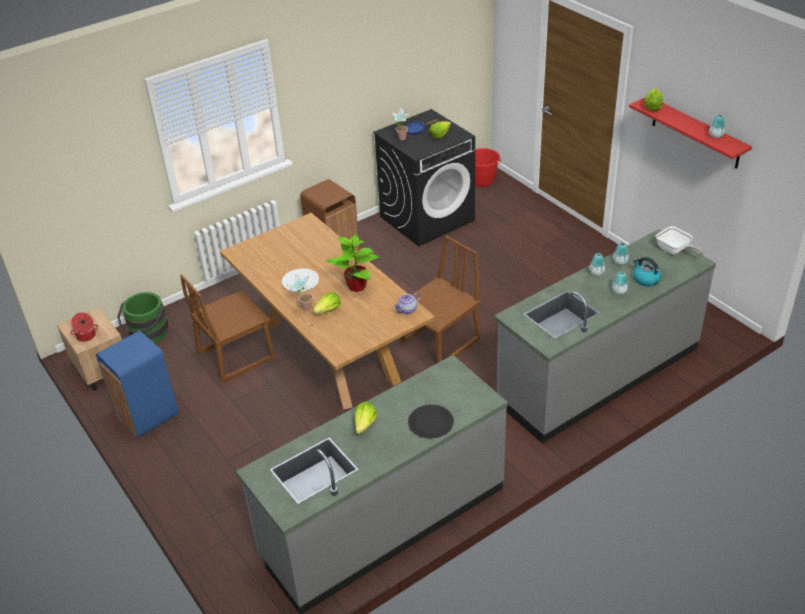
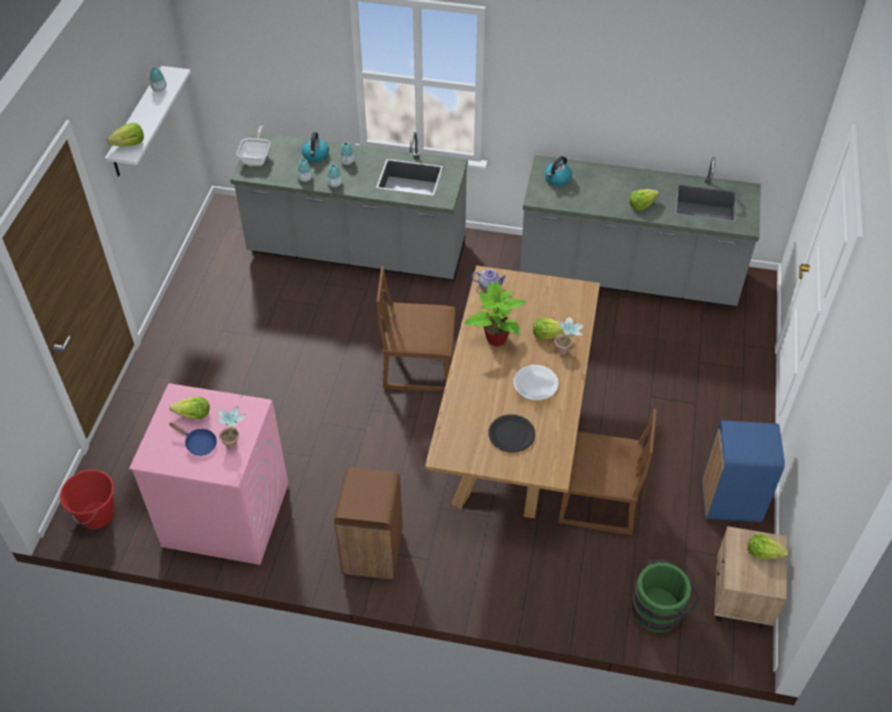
camera: 135 degrees left, 10 degrees up
(86, 336) = (763, 552): cooking pot -> lettuce
(427, 218) = (225, 515): black washing machine -> pink washing machine
(431, 422) = (598, 176): black plate -> black plate (511, 434)
(459, 394) = (557, 179): none -> kettle
(695, 133) = (137, 123): red shelf -> white shelf

